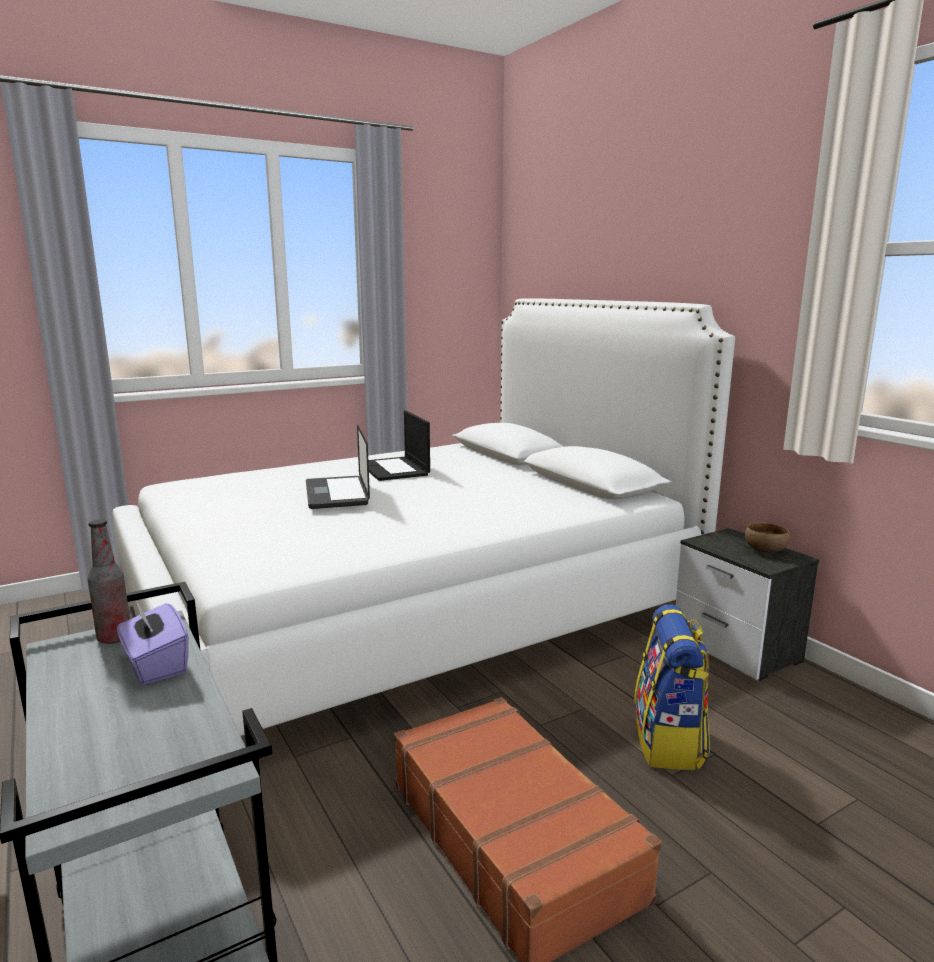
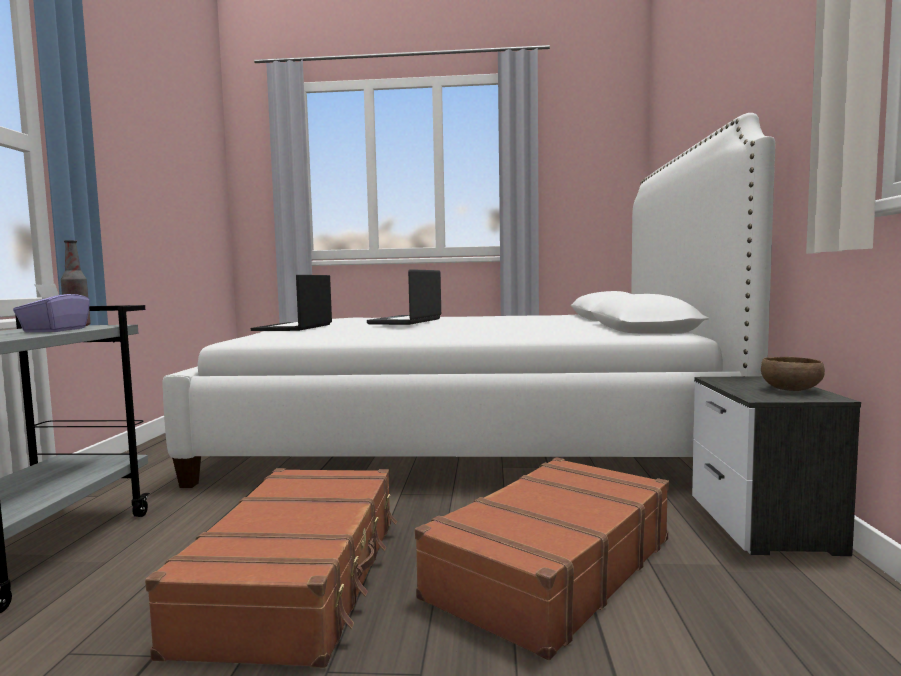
camera: 35 degrees right, 10 degrees down
(395, 469) = (484, 318): laptop -> laptop (294, 327)
(669, 742) = (551, 567): backpack -> brown suitcase

